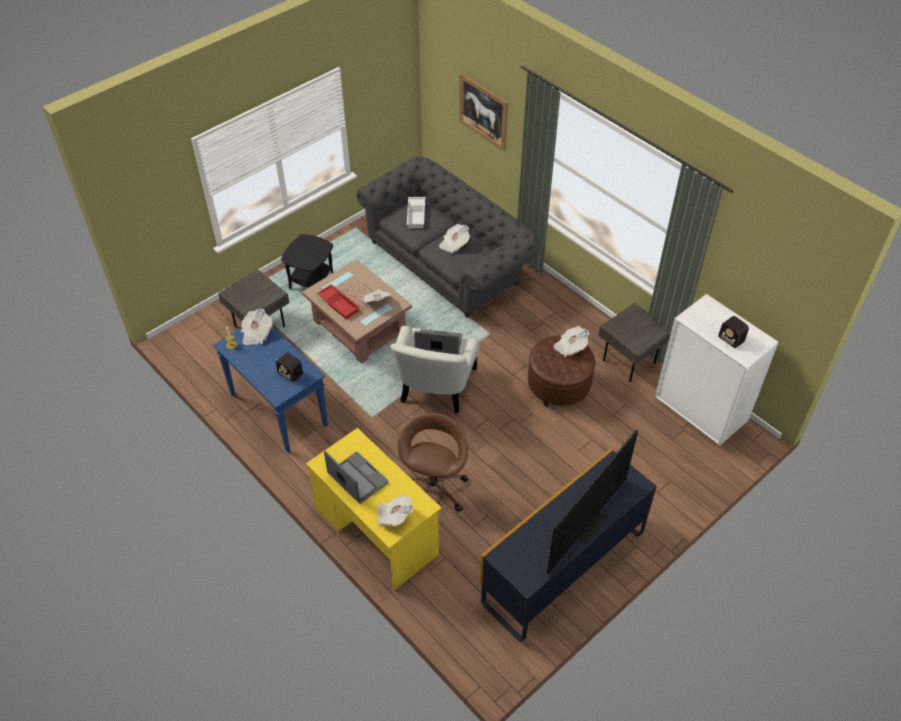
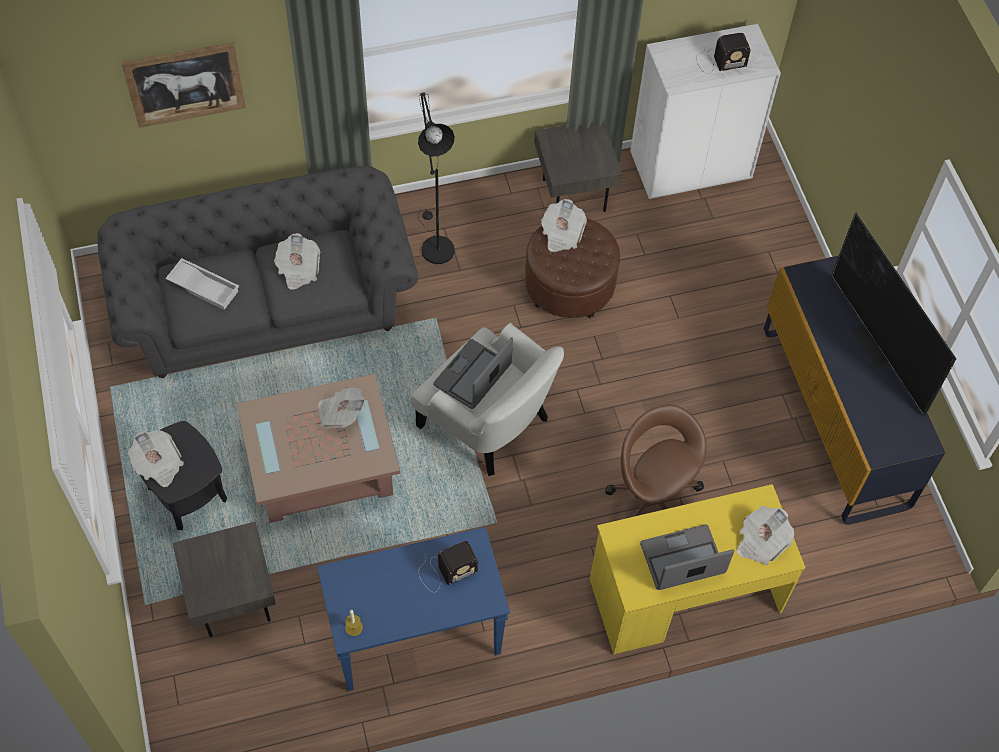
camera: 65 degrees left, 10 degrees up
(256, 334) = (352, 585): newspaper -> newspaper (158, 465)
(339, 304) = (315, 462): red tray -> none
(539, 313) = (435, 245): none -> black floor lamp

